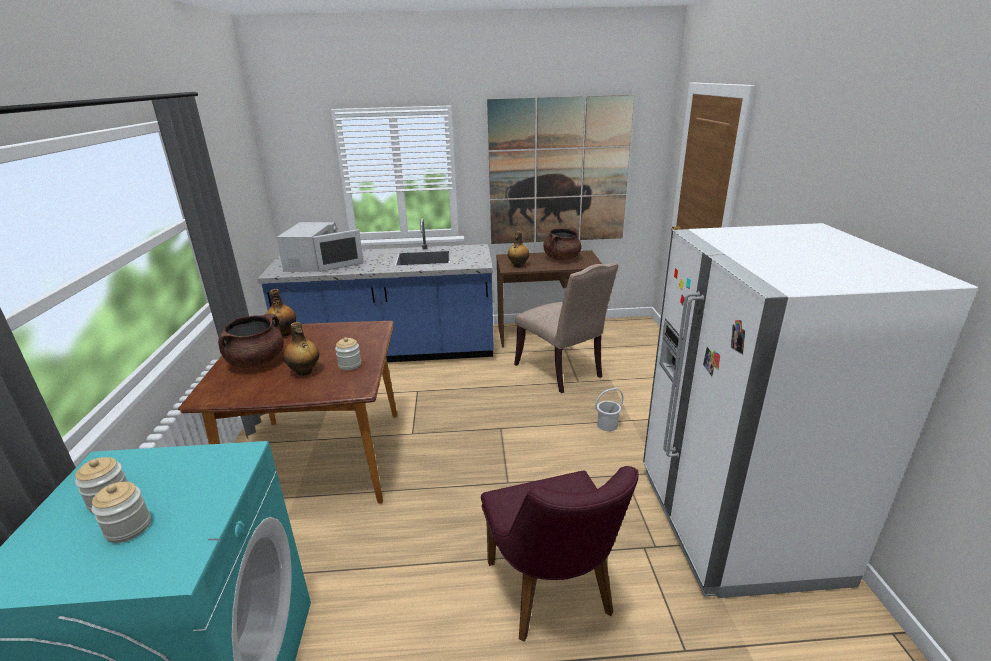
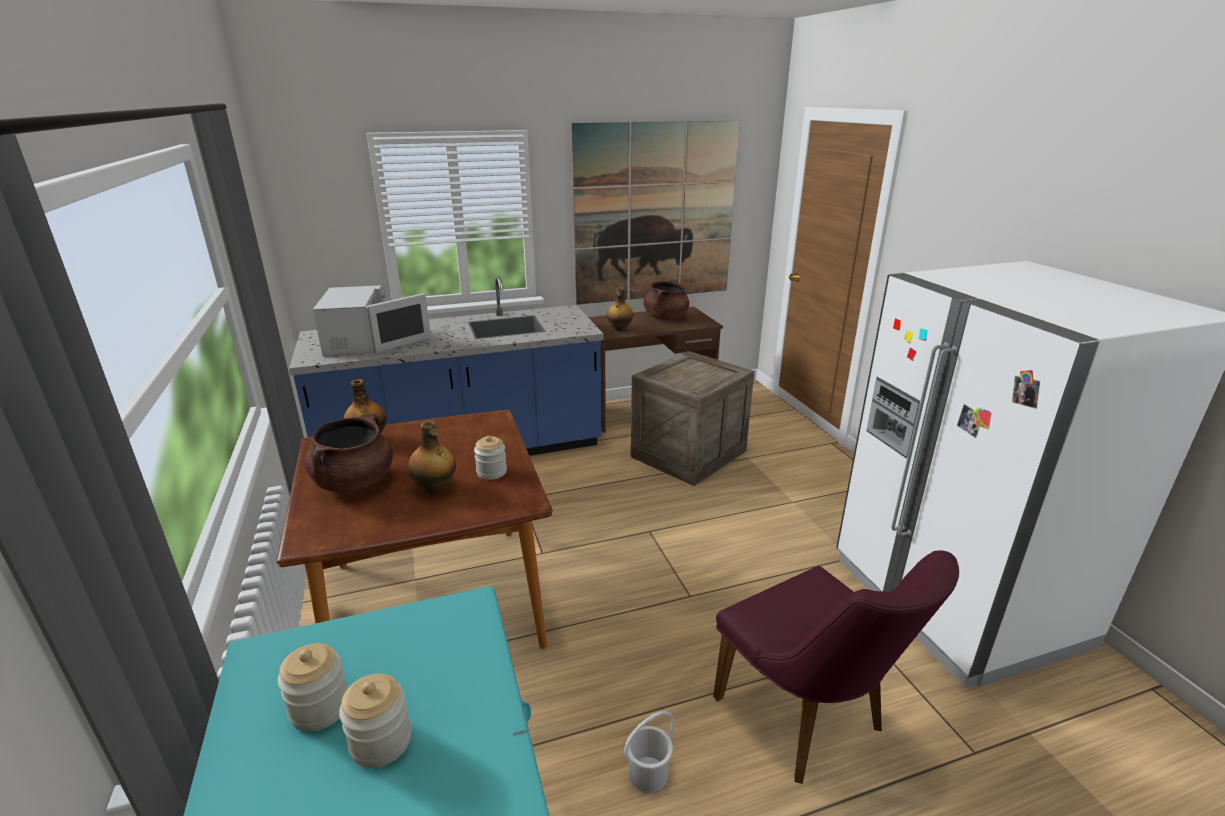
camera: 15 degrees left, 0 degrees up
(562, 371) = (688, 454): beige chair -> crate
(607, 425) = (769, 511): white bucket -> white bucket (647, 773)

